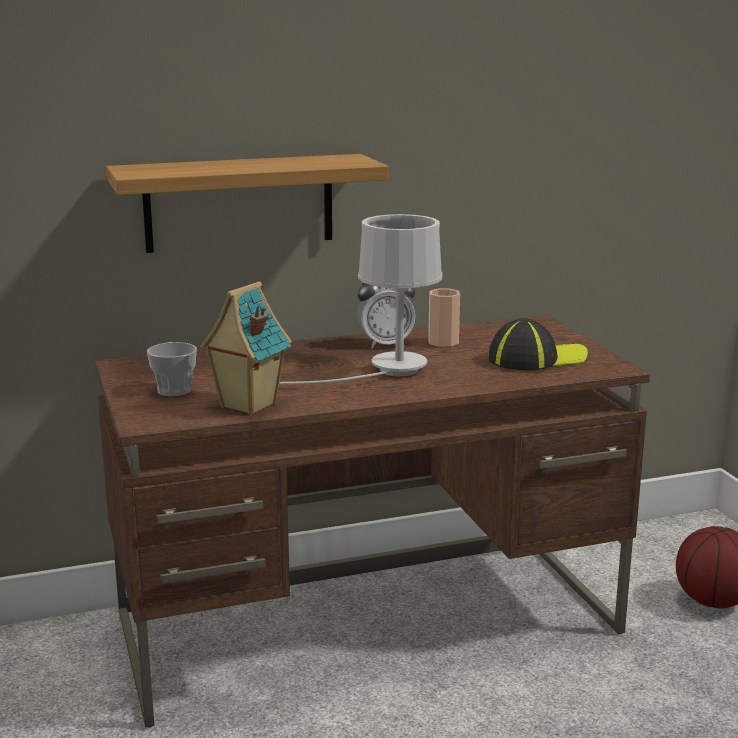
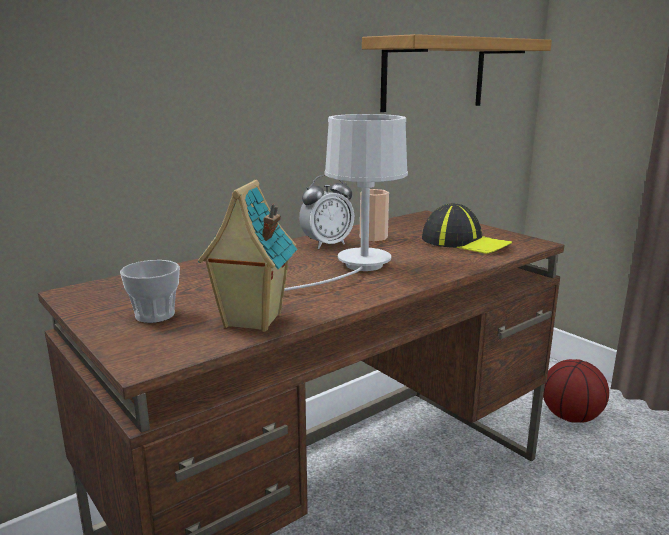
camera: 20 degrees left, 0 degrees up
(239, 203) = (180, 114): shelf -> shelf (434, 74)
(536, 359) = (465, 242): cap -> cap turned 75 degrees clockwise

